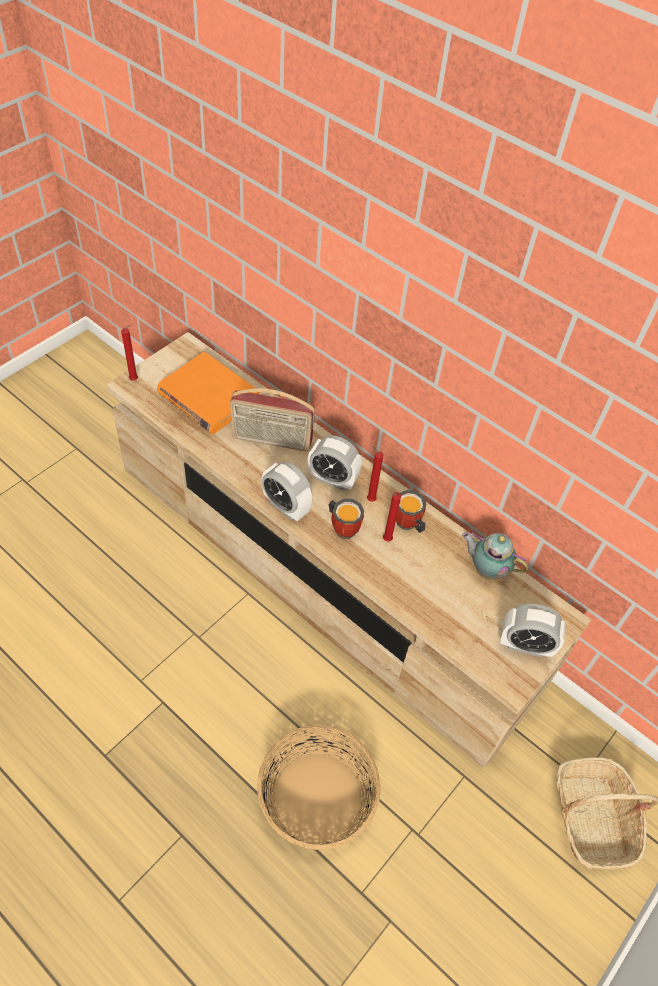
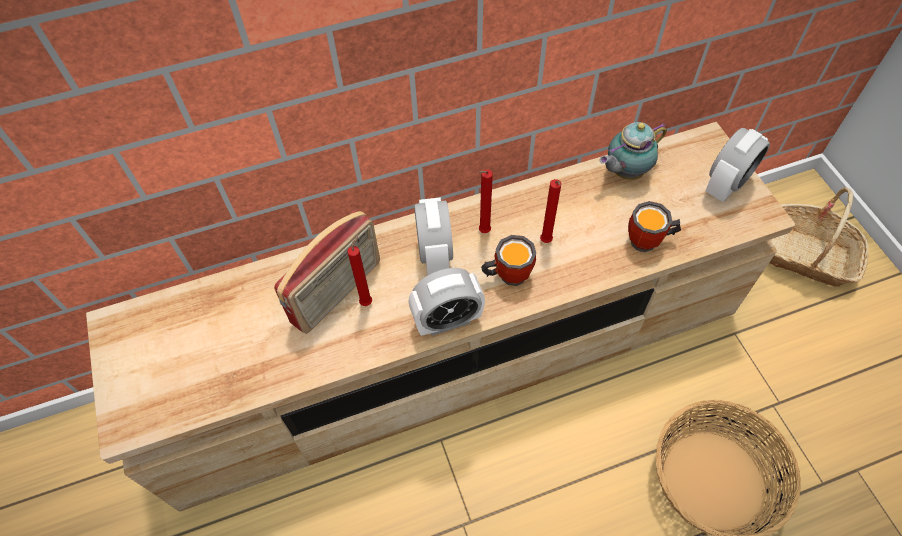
camera: 55 degrees left, 5 degrees up
(135, 380) = (122, 415): red candle -> red candle (367, 301)
(207, 397) = (219, 335): orange book -> none
(332, 479) = (435, 255): alarm clock -> alarm clock turned 60 degrees counterclockwise
(407, 525) = (536, 214): mug -> mug (648, 243)

